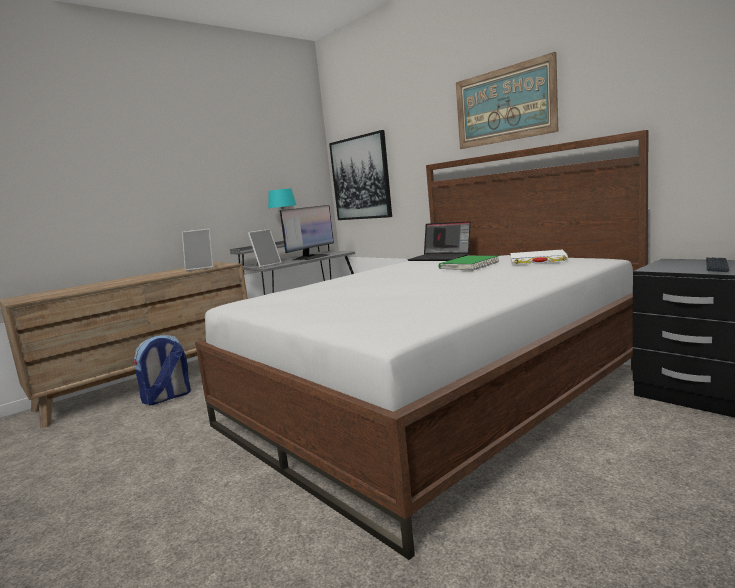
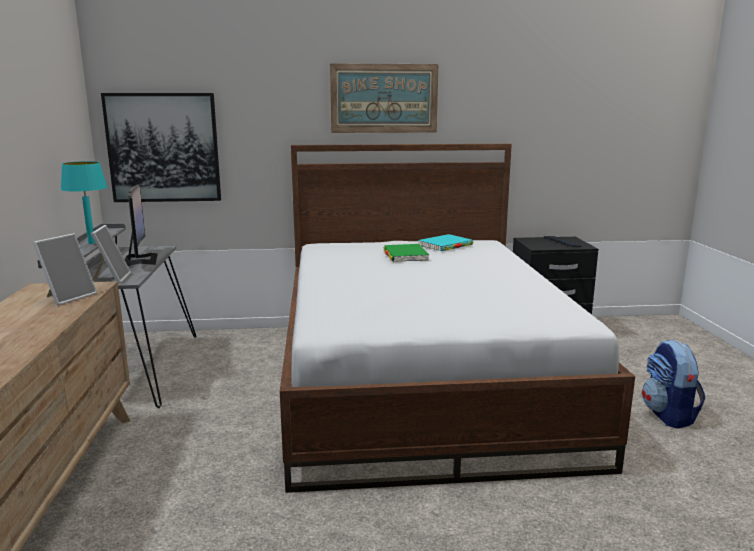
camera: 55 degrees left, 5 degrees up
(167, 397) = (127, 502): backpack -> backpack (668, 415)
(441, 258) = (339, 248): laptop -> none
(537, 260) = (445, 245): white book -> turquoise book

